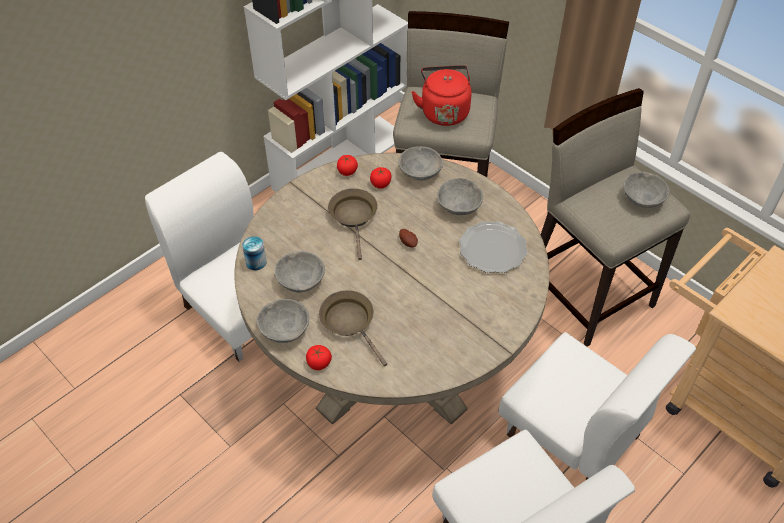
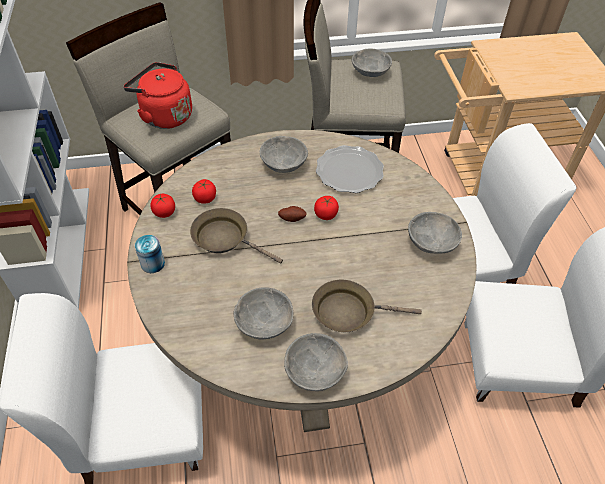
camera: 55 degrees left, 0 degrees up
(256, 262) = (204, 348): can -> can (153, 263)
(319, 363) = (378, 364): tomato -> tomato (326, 214)
(419, 173) = (221, 167): grey bowl -> grey bowl (432, 244)

